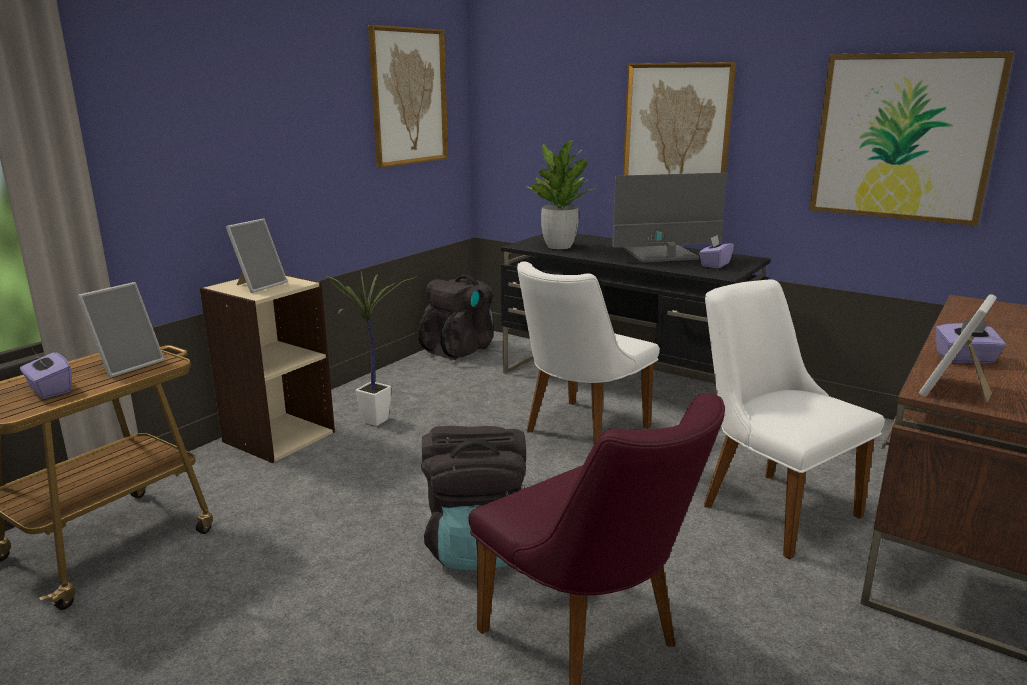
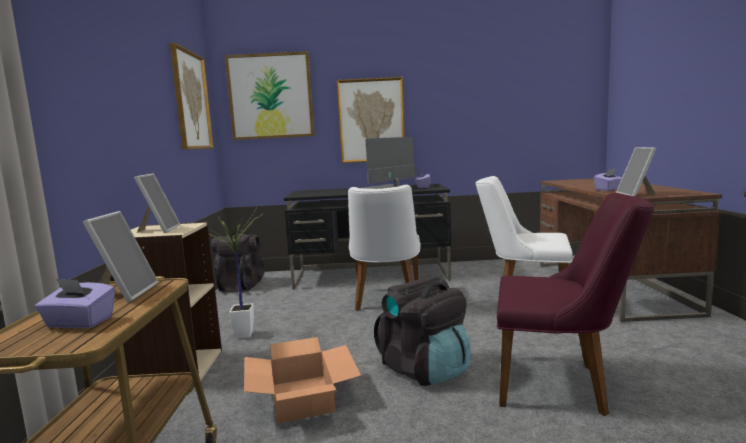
camera: 35 degrees left, 10 degrees down
(324, 520) = (302, 398): none -> cardboard box
(558, 246) = (320, 193): potted plant -> none
(903, 137) = (493, 111): picture -> picture (270, 96)

